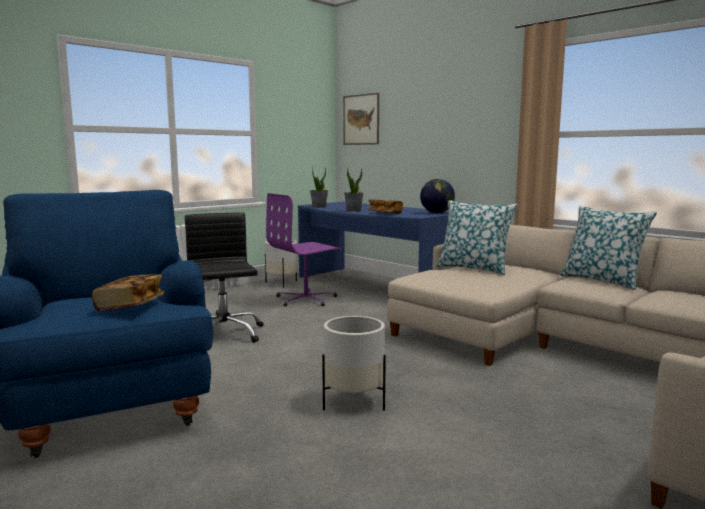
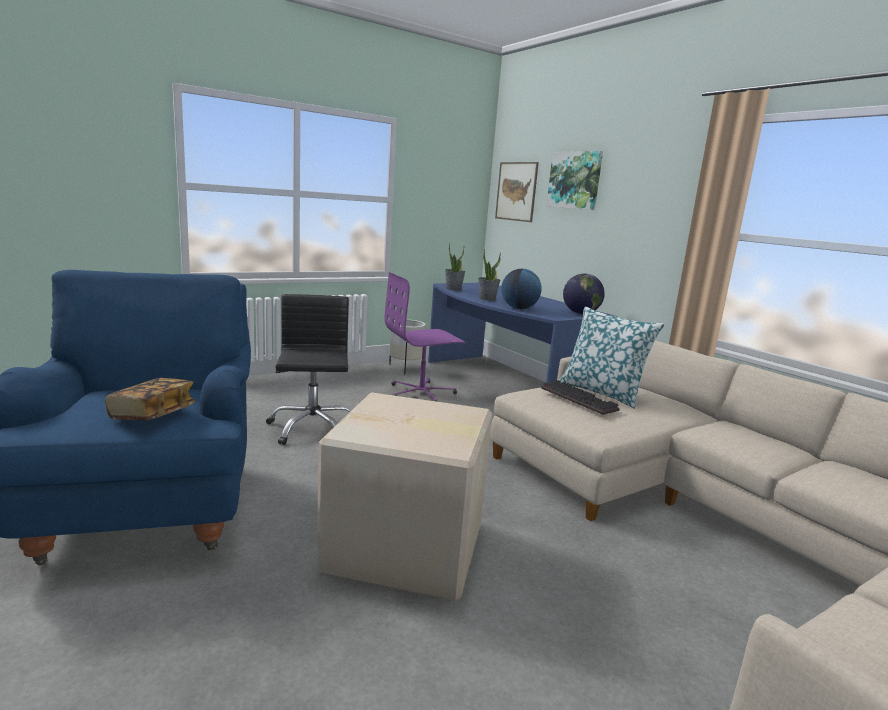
camera: 10 degrees right, 5 degrees up
(354, 402) = (407, 548): white planter -> cardboard box
(385, 214) = (519, 308): book -> globe
(414, 105) = (575, 180): none -> picture
(460, 273) = (580, 399): none -> keyboard
(602, 280) = (759, 434): pillow -> none

